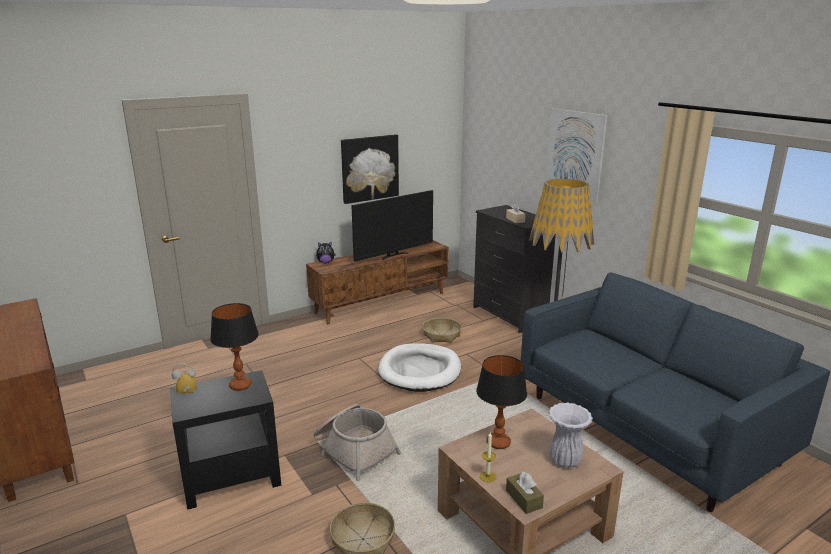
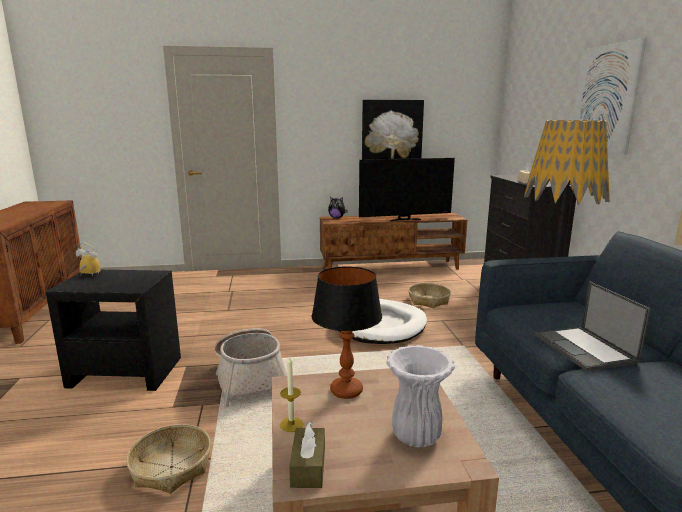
camera: 25 degrees right, 5 degrees down
(240, 385) = (137, 277): table lamp -> none
(617, 371) = (585, 349): none -> laptop

